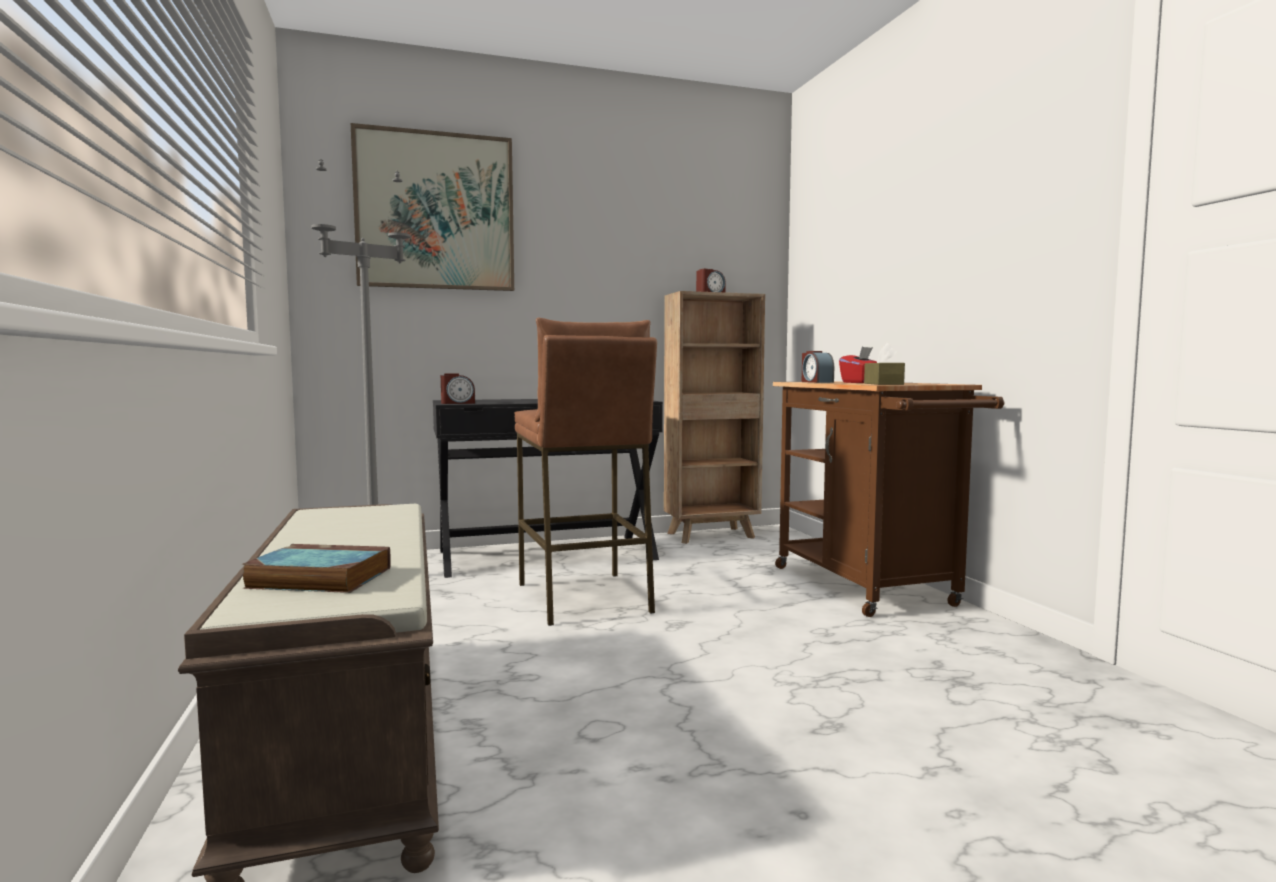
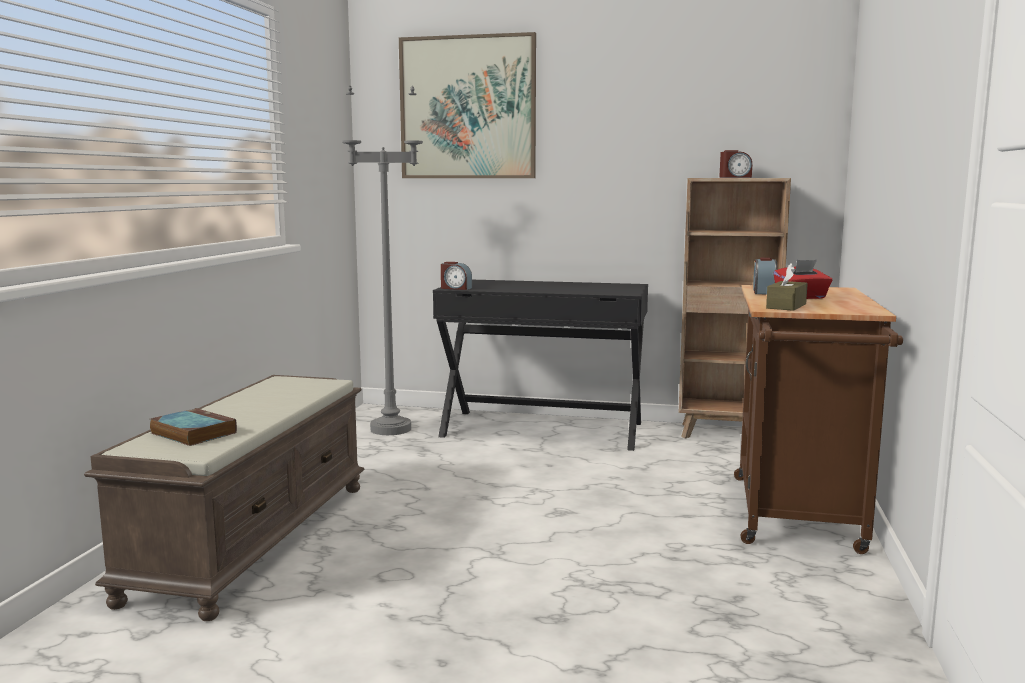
camera: 30 degrees right, 5 degrees up
(583, 598) = (518, 474): brown stool -> none

